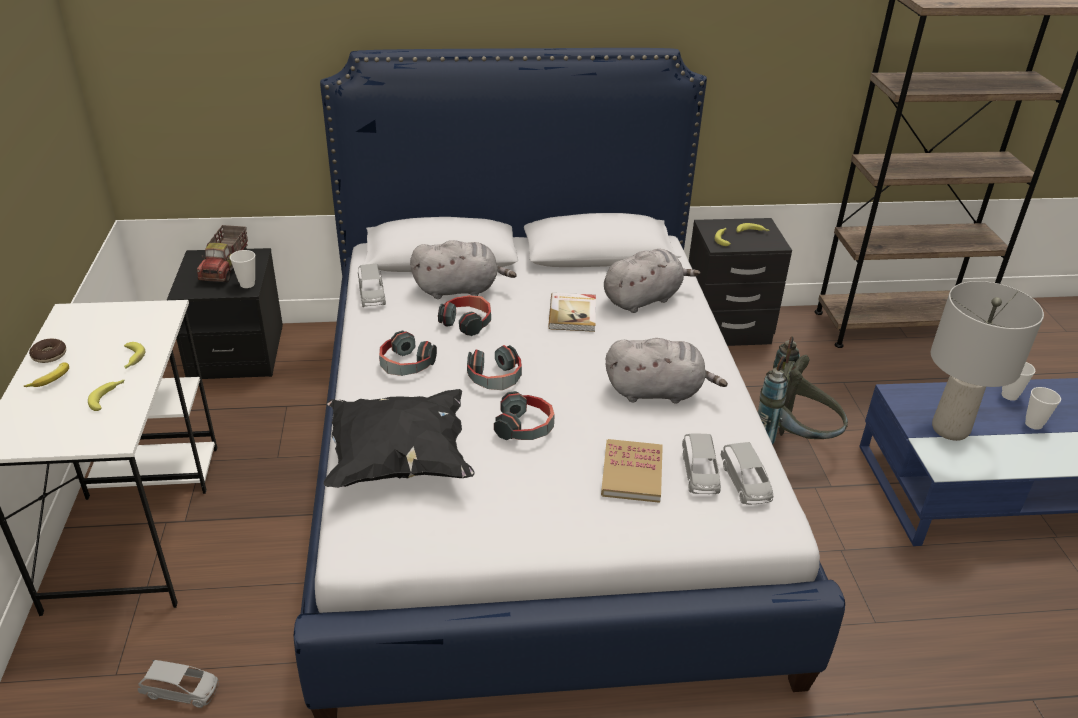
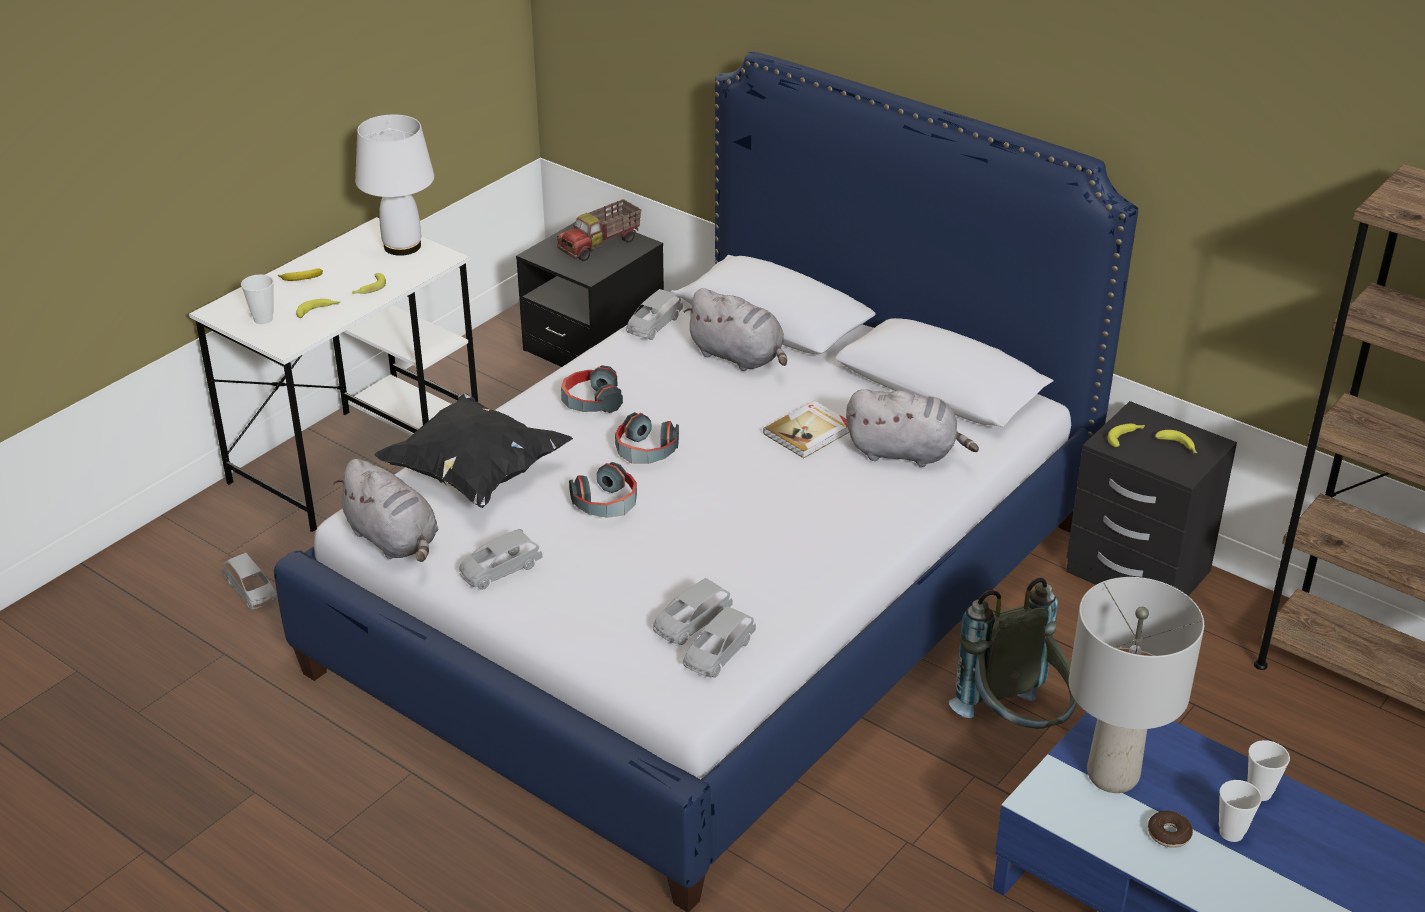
camera: 45 degrees right, 0 degrees up
(49, 355) = (322, 259): donut -> donut (1168, 834)
(116, 315) = (403, 246): none -> white table lamp
(247, 284) = (596, 270): cup -> cup (263, 319)
(467, 322) = (698, 391): headphones -> none
(525, 519) = (500, 570): none -> grey toy car
(632, 473) = (635, 588): book -> none
(658, 392) = (770, 540): grey plush toy -> grey plush toy (394, 540)

